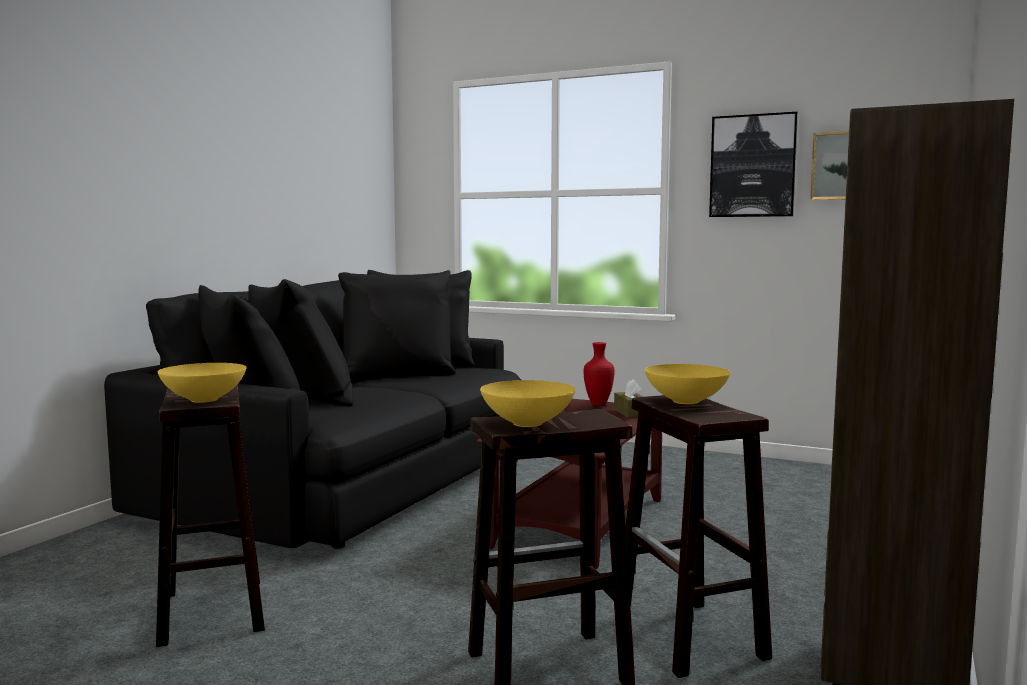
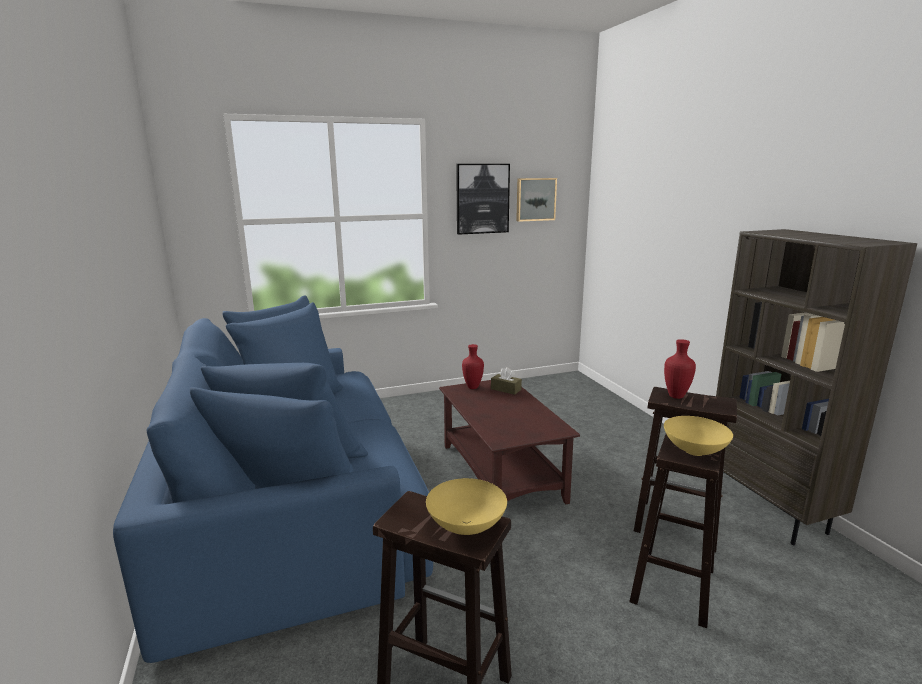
camera: 45 degrees left, 10 degrees up
(347, 482) = (291, 510): black sofa -> blue sofa
(684, 401) = (676, 396): yellow bowl -> red vase

